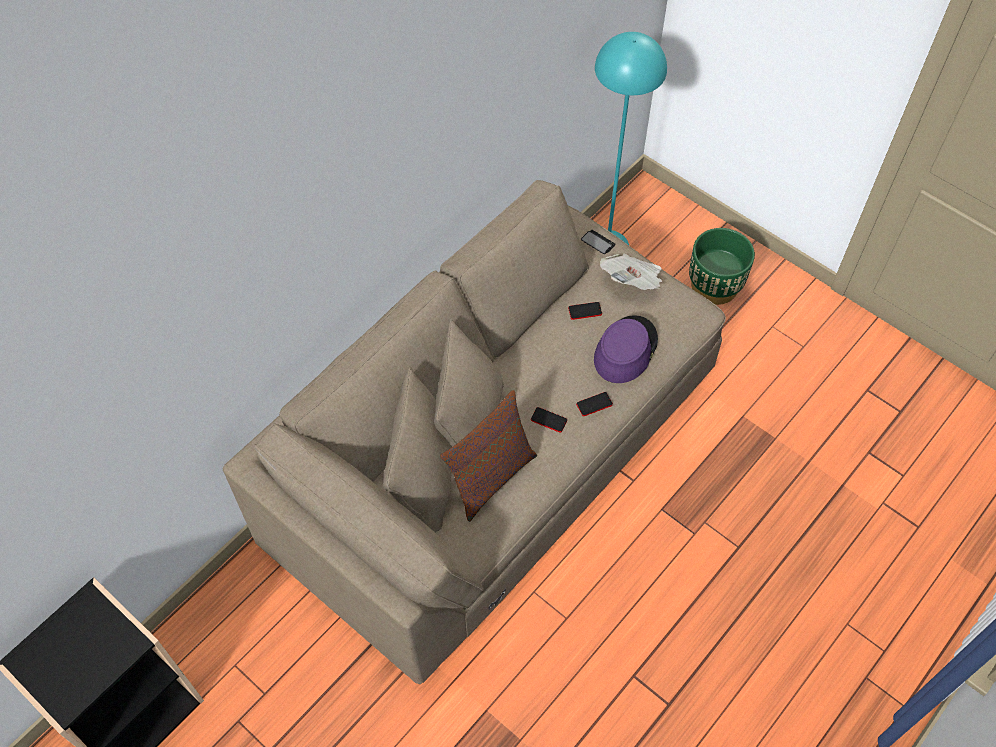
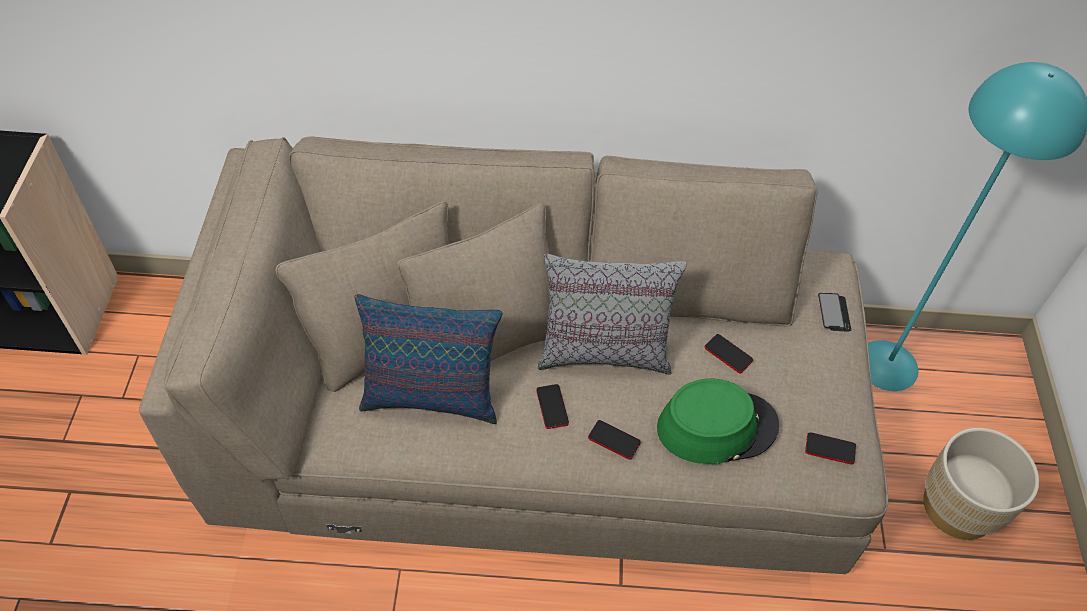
camera: 50 degrees right, 5 degrees down
(492, 478) = (431, 399): brown pillow -> blue pillow
(535, 371) = (604, 355): none -> grey pillow
(625, 350) = (717, 426): purple hat -> green hat
(632, 281) = (819, 378): newspaper -> none
(677, 309) = (830, 449): none -> phone
(714, 286) = (958, 507): green planter -> beige planter

